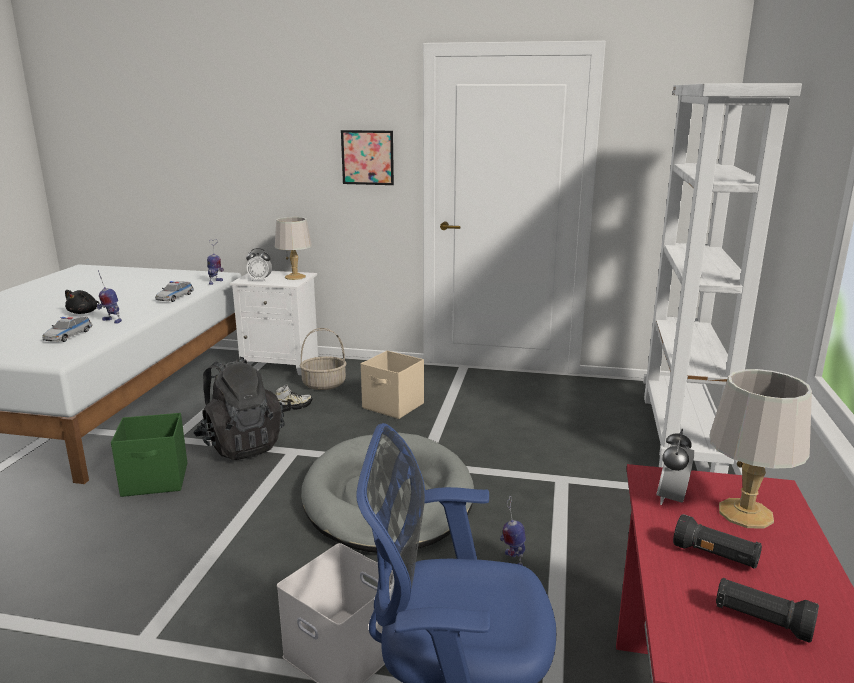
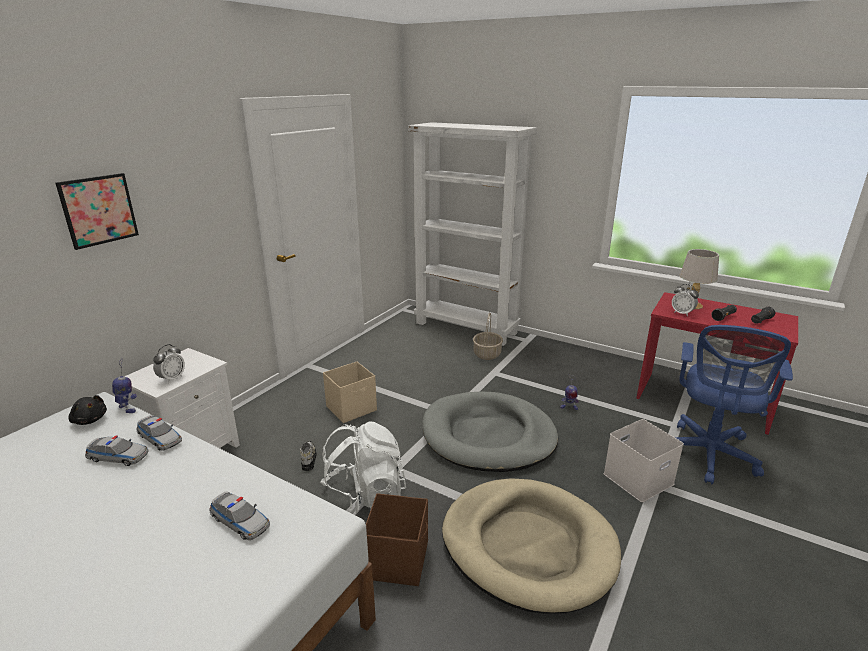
camera: 70 degrees left, 5 degrees up
(84, 312) = (141, 514): black plush toy -> black plush toy (90, 420)
(111, 321) = (211, 487): toy robot -> none
(151, 294) = (118, 457): none -> toy car
(156, 480) = (398, 559): green storage box -> brown storage box
(178, 556) = (528, 546): none -> beige dog bed
(241, 445) = (363, 498): black backpack -> white backpack
(295, 277) = (189, 359): grey table lamp -> none
(324, 384) = (275, 435): basket -> basket (486, 354)
(367, 157) = (211, 215): picture -> picture (99, 210)

